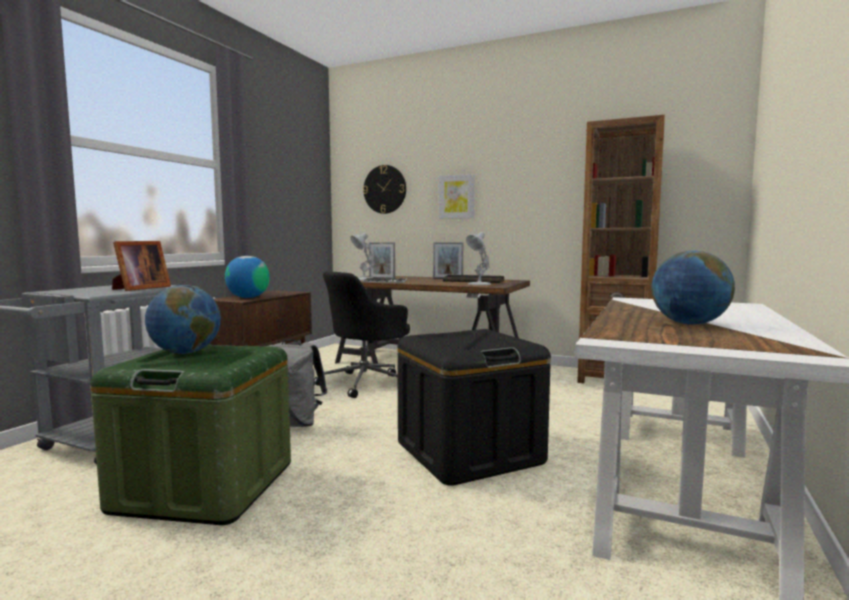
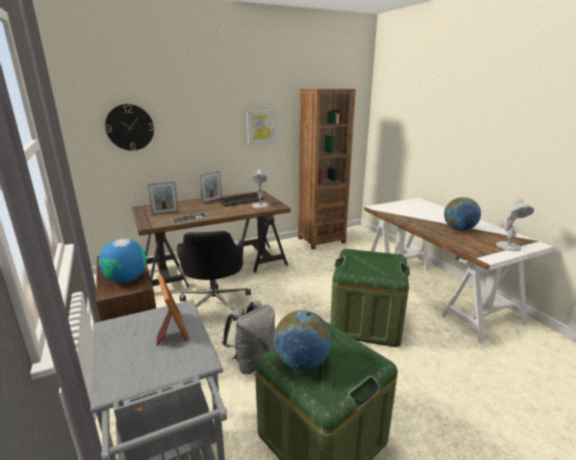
camera: 50 degrees left, 15 degrees up
(363, 279) = (156, 219): white table lamp -> white table lamp (509, 246)
(456, 197) = (202, 133): picture -> picture (260, 127)
(469, 452) = (366, 322): black storage box -> green storage box

